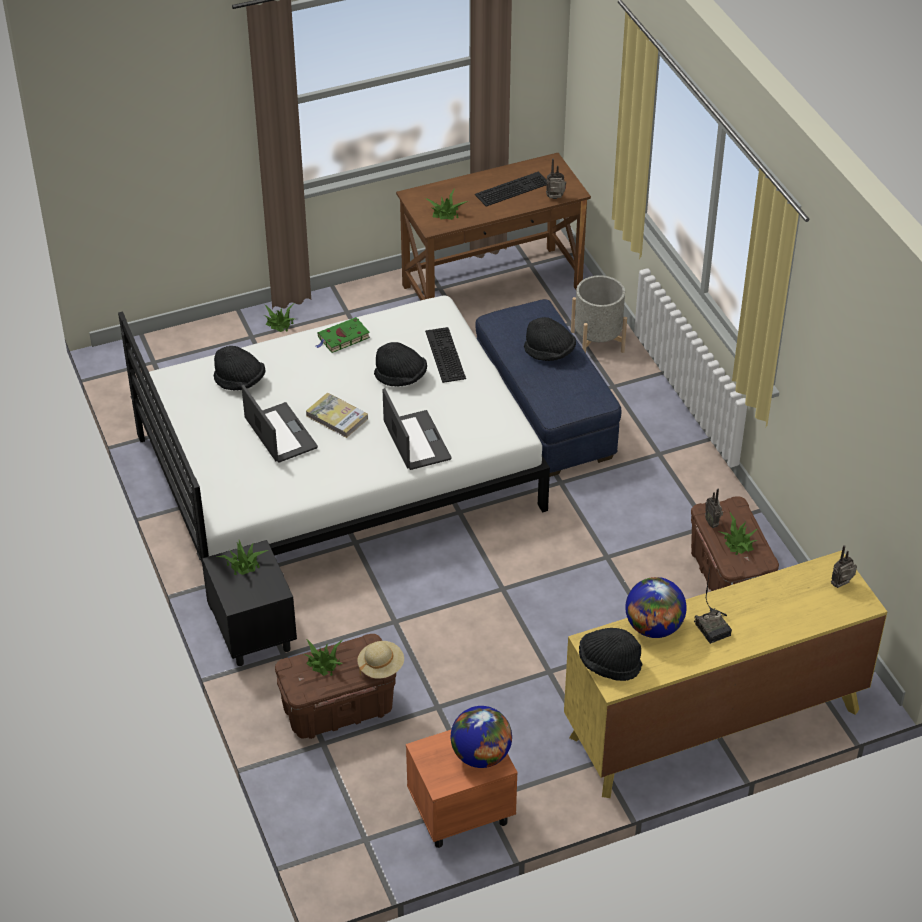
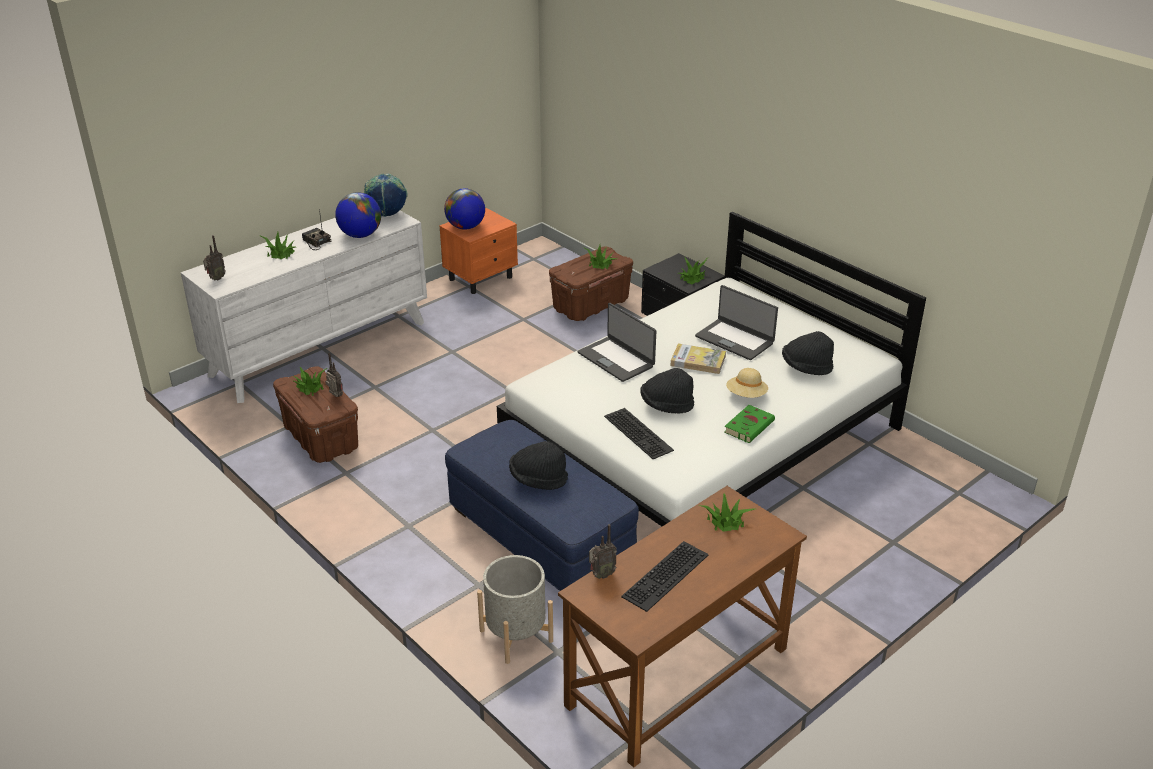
camera: 160 degrees right, 10 degrees down
(280, 324) = (878, 564): potted plant -> potted plant (280, 253)
(381, 667) = (560, 269): beige hat -> beige hat (746, 395)
(609, 664) = (387, 215): black hat -> globe
(714, 724) = (320, 348): yellow dresser -> white dresser

